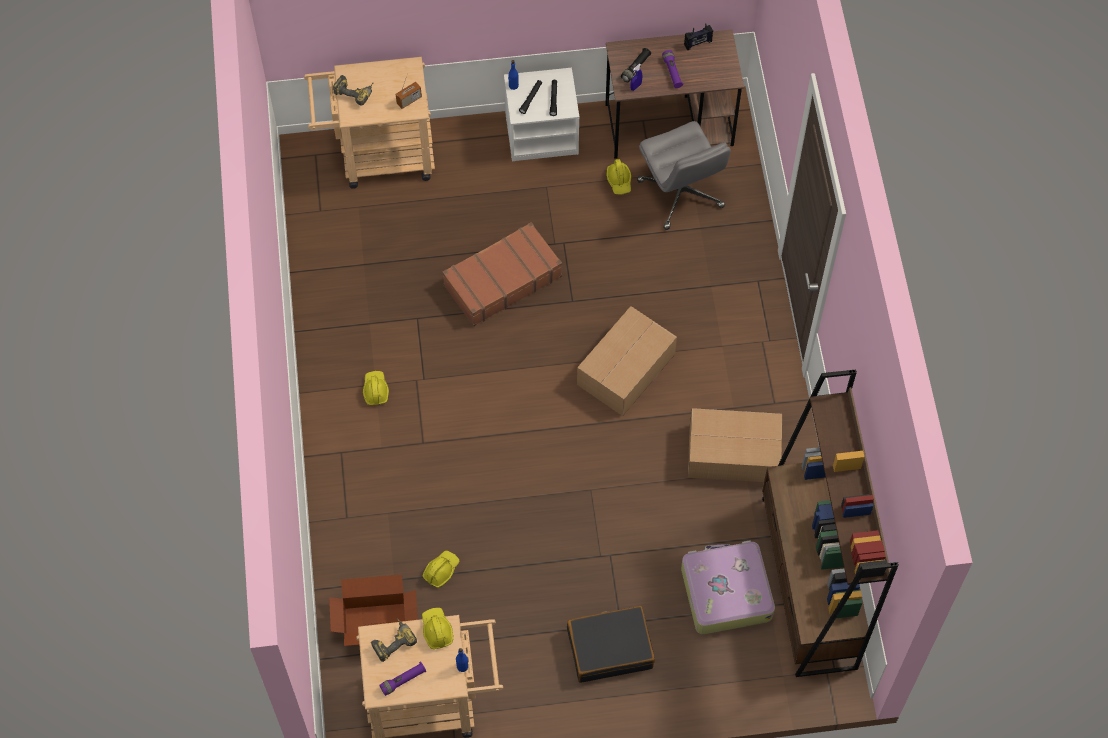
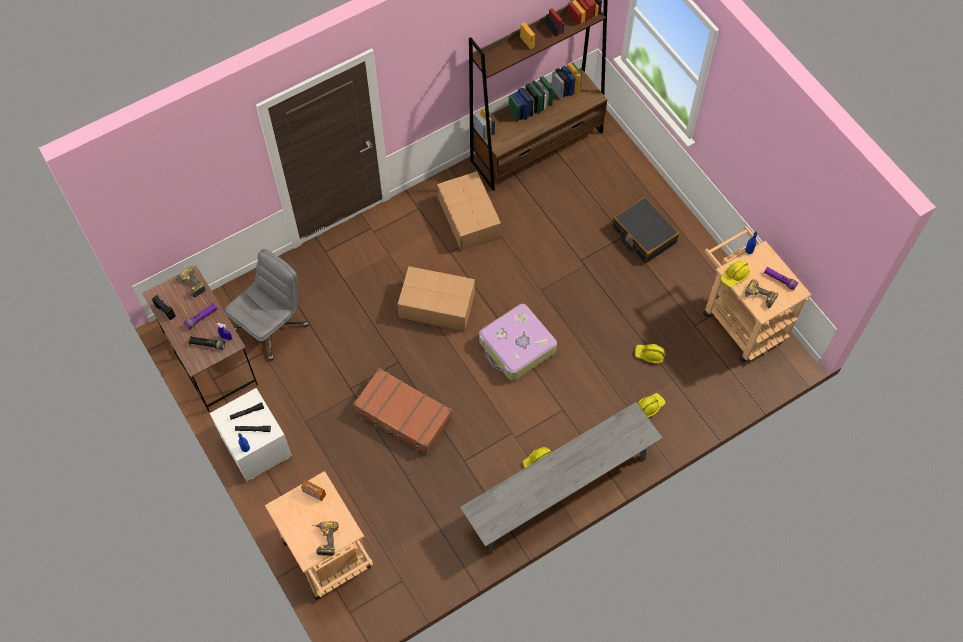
camera: 115 degrees left, 0 degrees up
(330, 396) = (559, 490): none -> grey bench
(376, 624) = (709, 376): cardboard box -> none
(619, 181) = (277, 373): yellow hard hat -> yellow hard hat (649, 406)
(719, 73) = (189, 286): none -> power drill
(725, 592) = (569, 187): suitcase -> suitcase (516, 347)

